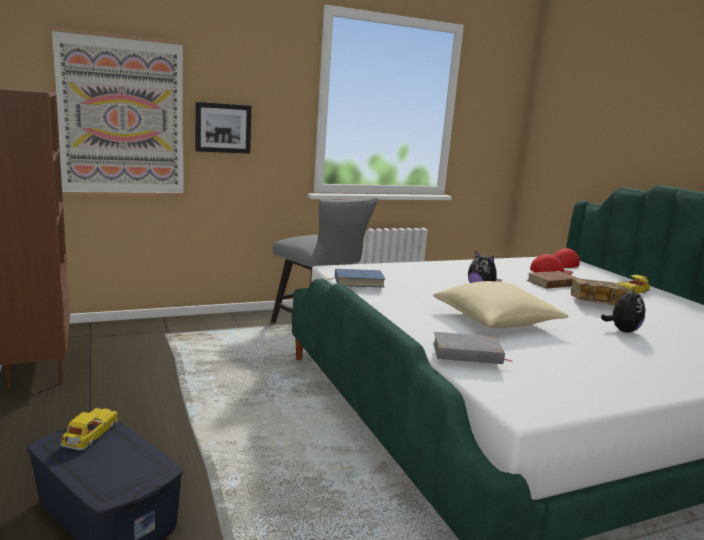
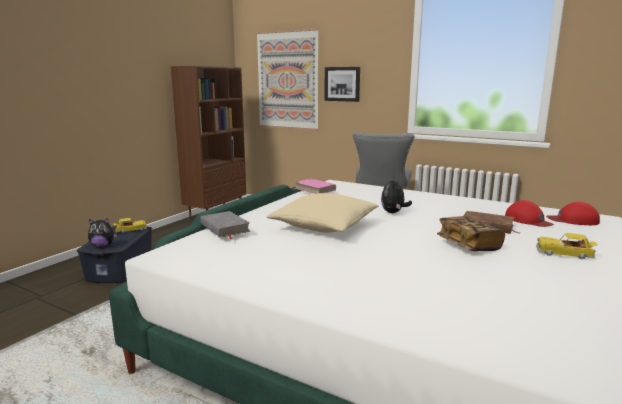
camera: 55 degrees right, 0 degrees up
(358, 281) = (315, 189): blue book -> pink book
(622, 330) = (404, 263): plush toy -> plush toy (103, 246)

